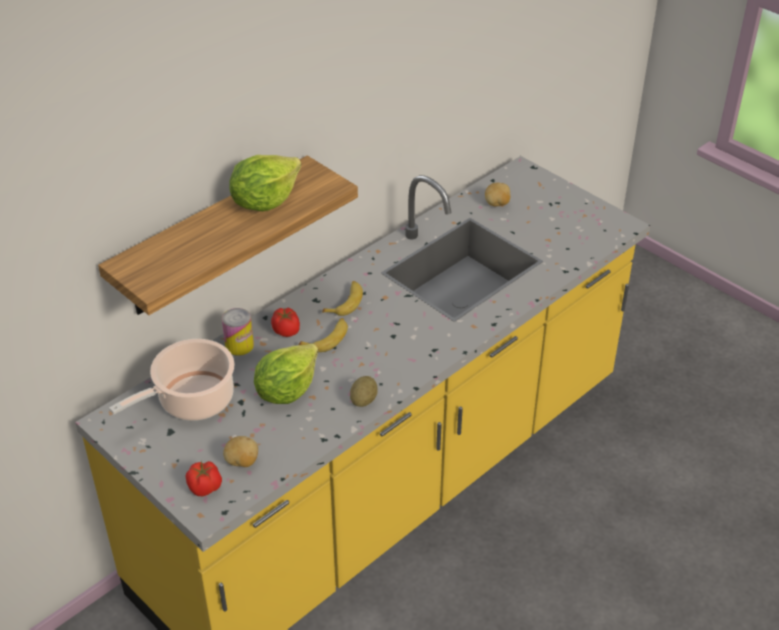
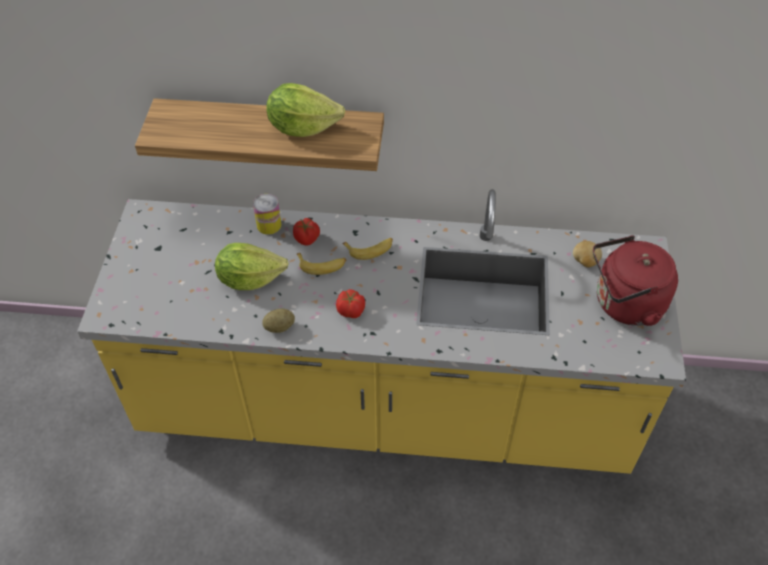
camera: 50 degrees right, 10 degrees up
(192, 401) = (194, 239): cooking pot -> none
(205, 487) = (124, 300): tomato -> tomato (351, 311)
(242, 462) = (162, 302): potato -> none
(557, 210) = (624, 304): none -> red kettle

